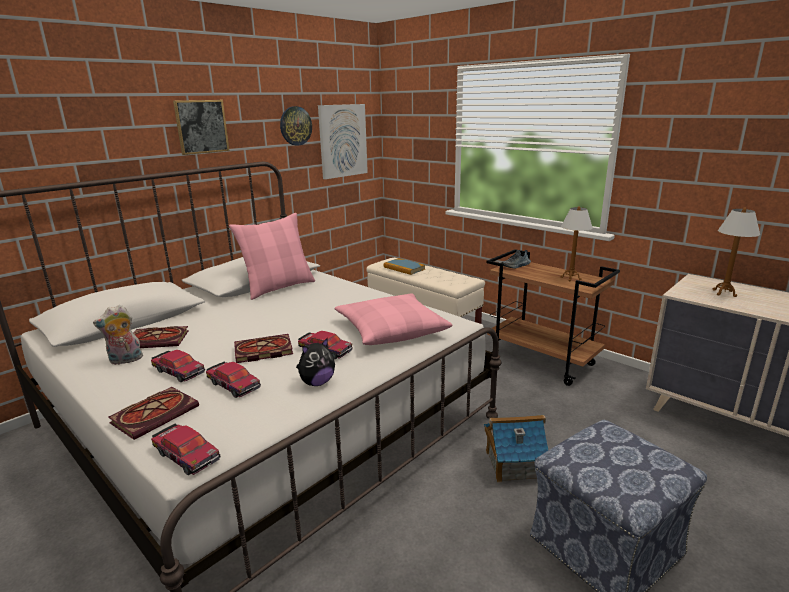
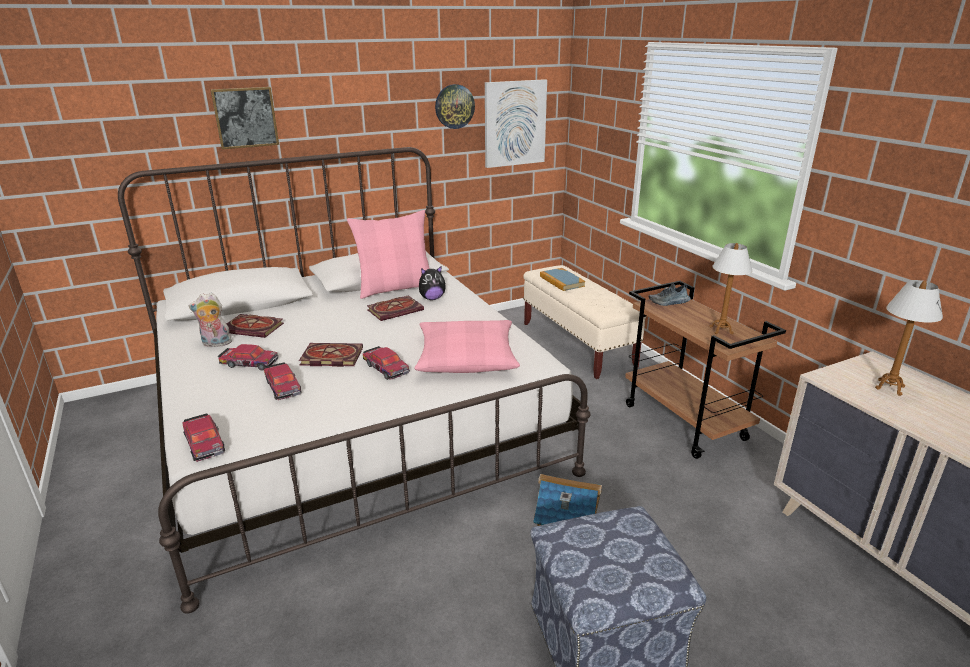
camera: 20 degrees right, 5 degrees up
(156, 413) = (206, 400): book -> book (396, 310)
(179, 371) = (249, 363): toy car -> toy car turned 45 degrees counterclockwise
(201, 126) = (344, 108): picture -> picture (245, 117)
(317, 383) = (353, 400): plush toy -> plush toy (432, 298)

